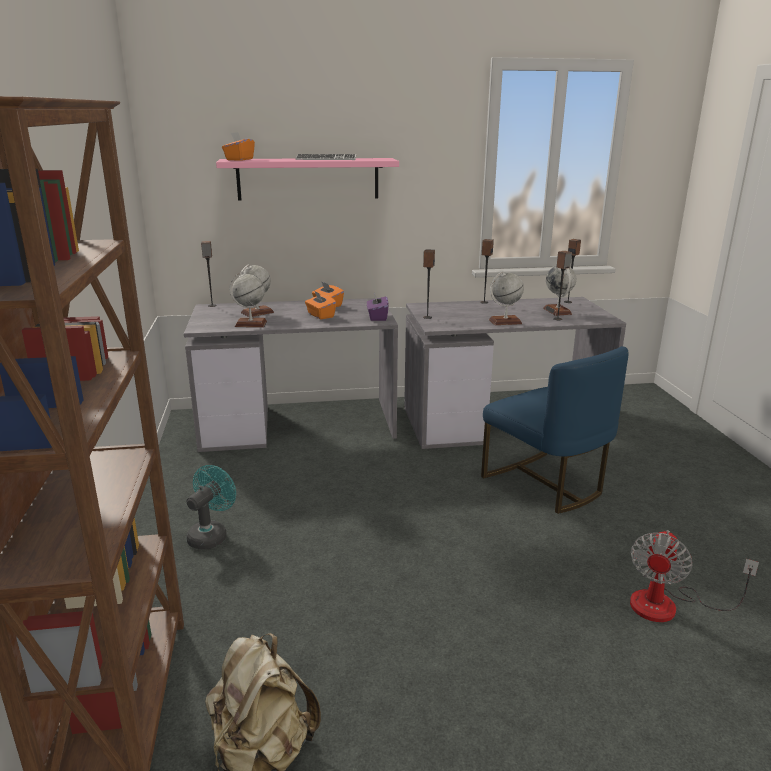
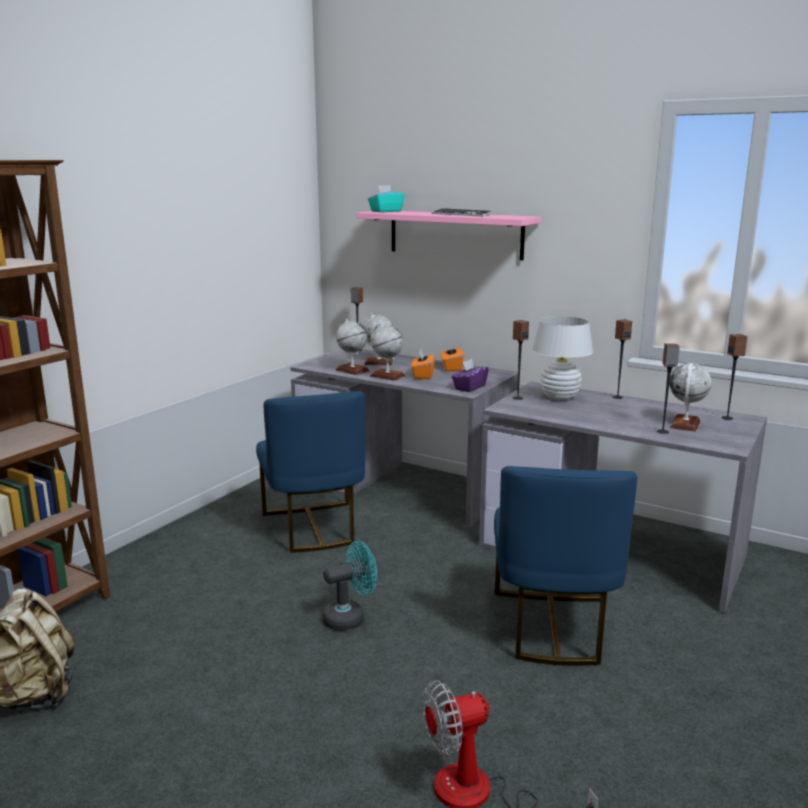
camera: 40 degrees right, 5 degrees down
(211, 535) = (213, 546): turquoise fan -> turquoise fan (350, 617)
(239, 159) = (386, 211): orange tissue box -> turquoise tissue box
(277, 483) = (313, 527): none -> blue chair
(451, 310) = (559, 397): none -> white table lamp
(505, 321) = (591, 420): globe -> globe (387, 376)

